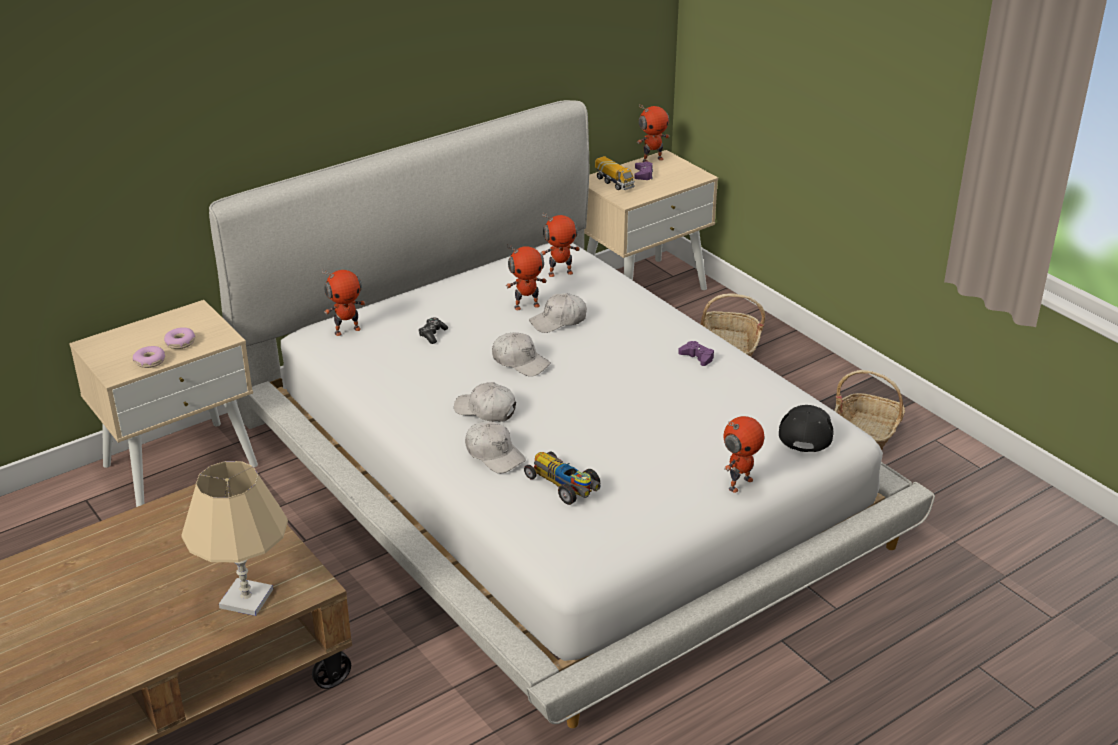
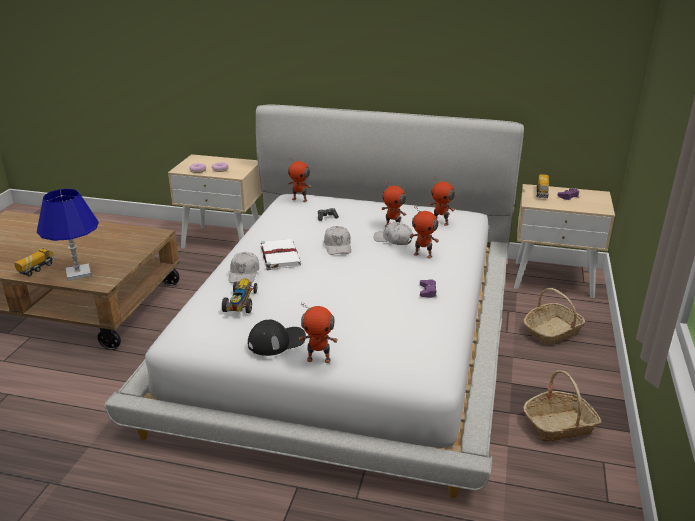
camera: 50 degrees right, 5 degrees down
(171, 635) = (37, 269): none -> toy truck
(246, 599) = (78, 273): beige table lamp -> blue table lamp
(485, 410) = (280, 256): white cap -> white book
(652, 159) = (589, 192): toy robot -> toy robot (423, 255)
(806, 430) = (410, 360): black cap -> black cap (276, 341)

